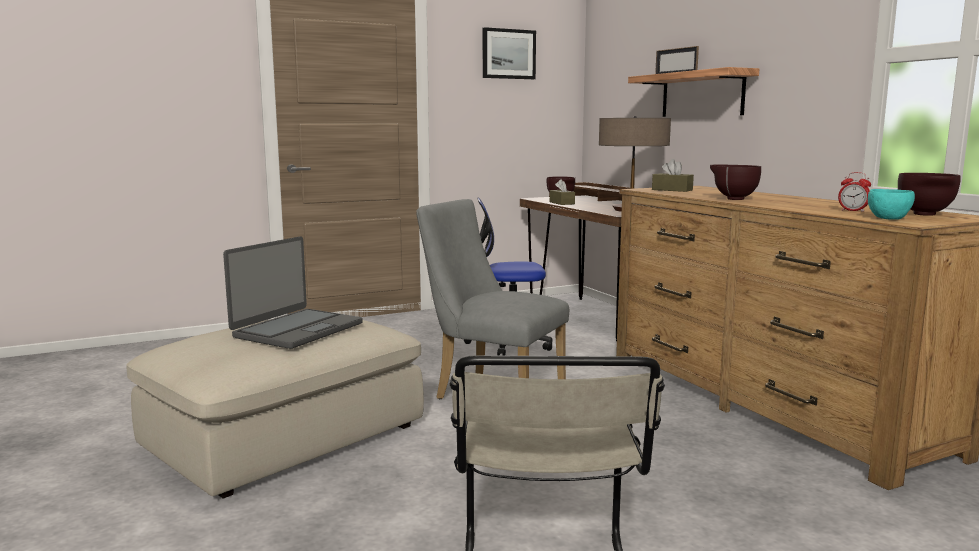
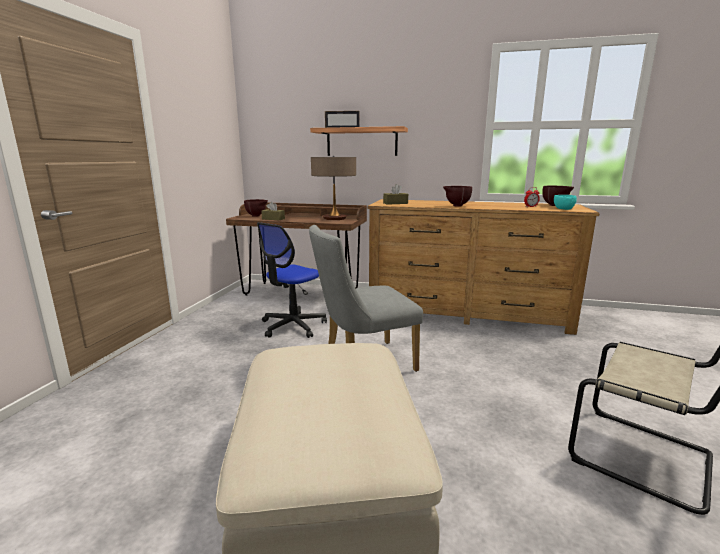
camera: 50 degrees left, 5 degrees up
(297, 330) = (337, 375): laptop -> none
(508, 54) = (199, 102): picture -> none

